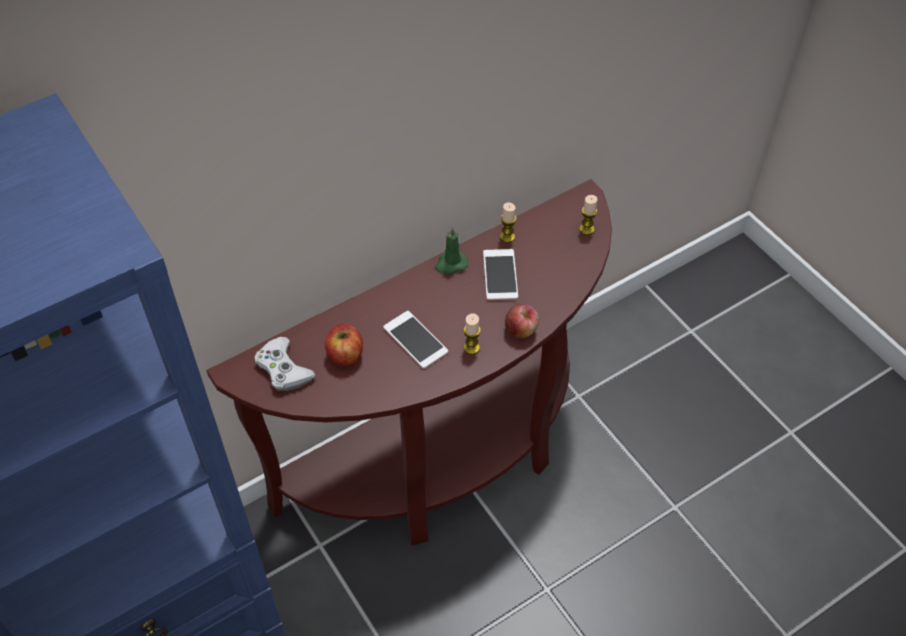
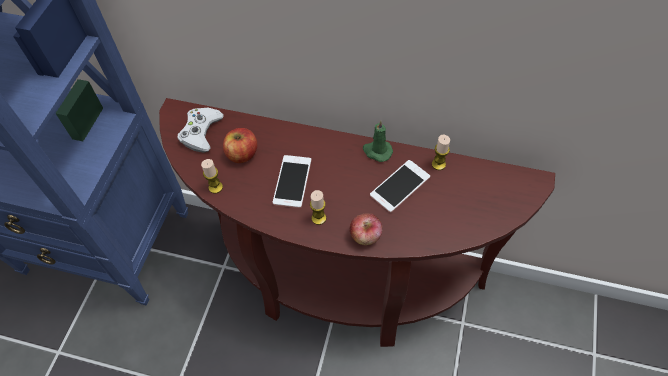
camera: 50 degrees right, 5 degrees up
(586, 229) = (504, 206): candle -> candle (215, 187)

